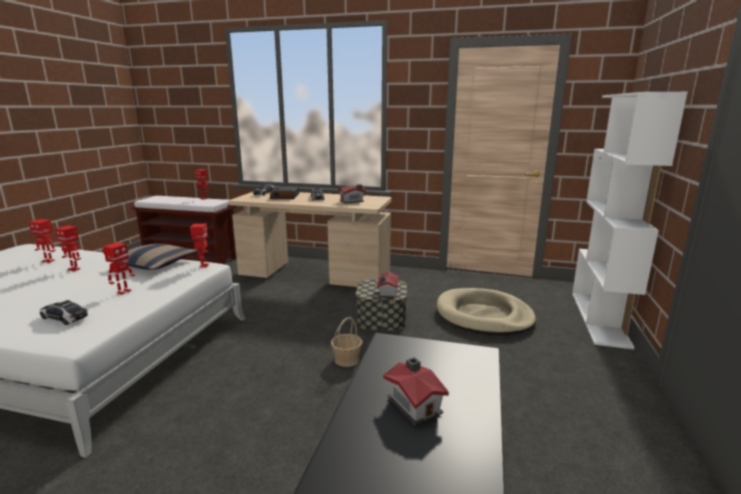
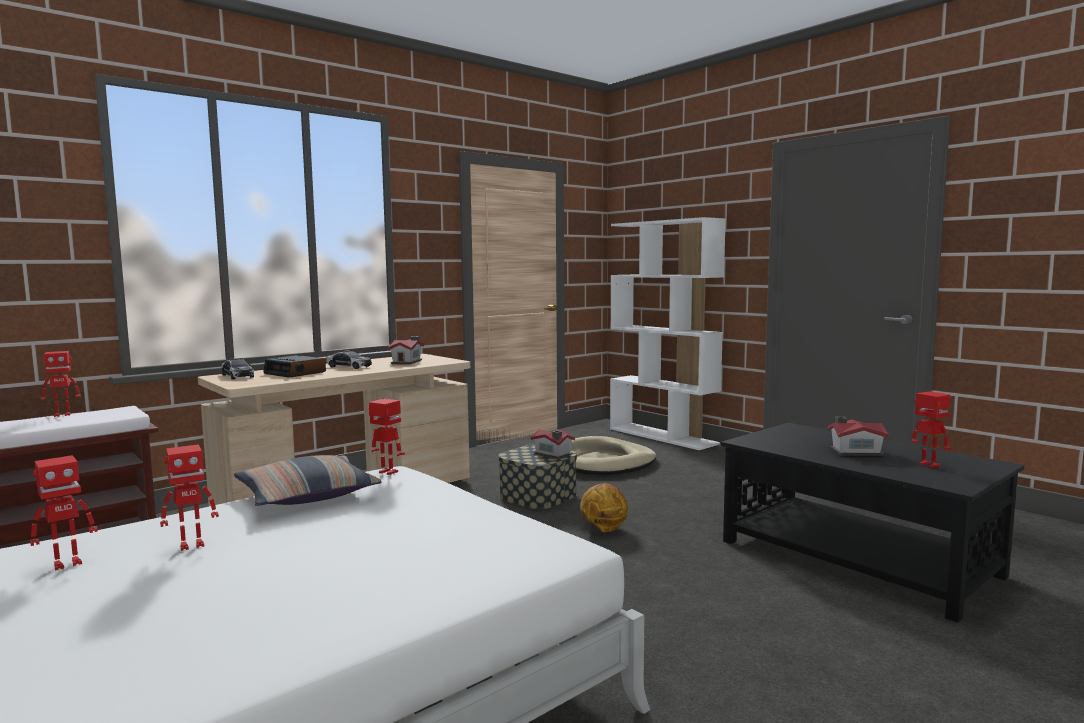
camera: 55 degrees left, 10 degrees down
(65, 318) = (464, 553): toy car -> none
(123, 292) = (409, 517): toy robot -> toy robot (928, 465)
(347, 359) = (604, 529): basket -> basketball

